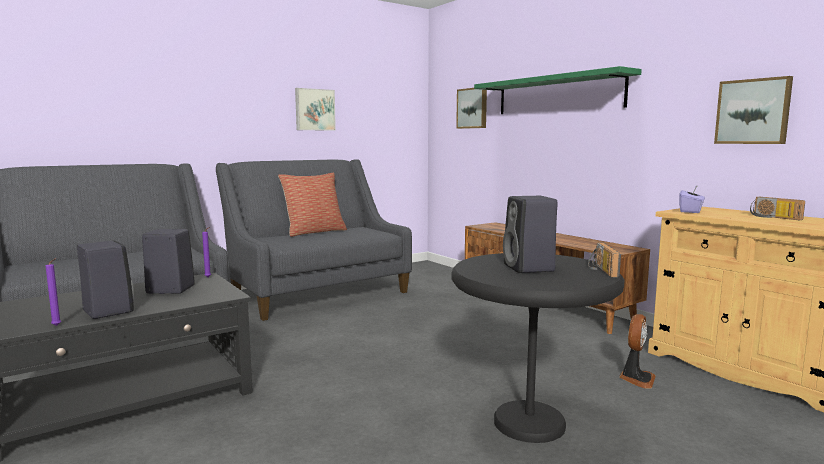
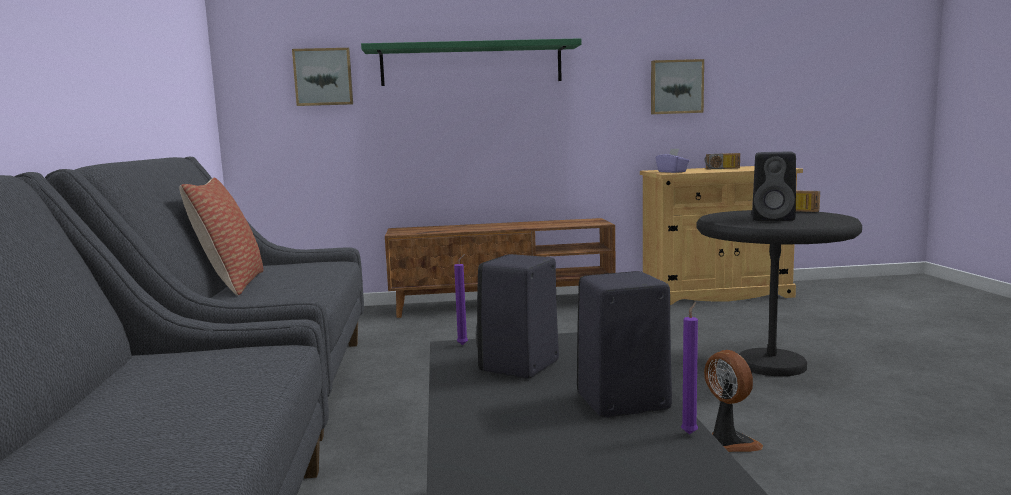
camera: 60 degrees left, 0 degrees up
(314, 109) = (130, 64): picture -> none
(636, 379) = (708, 319): fan -> fan (728, 443)

